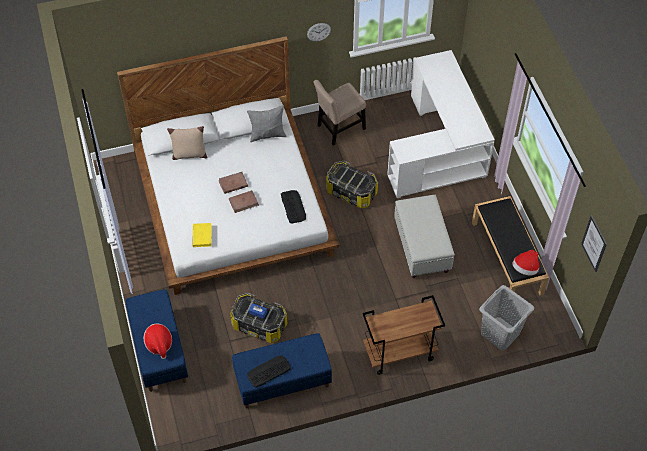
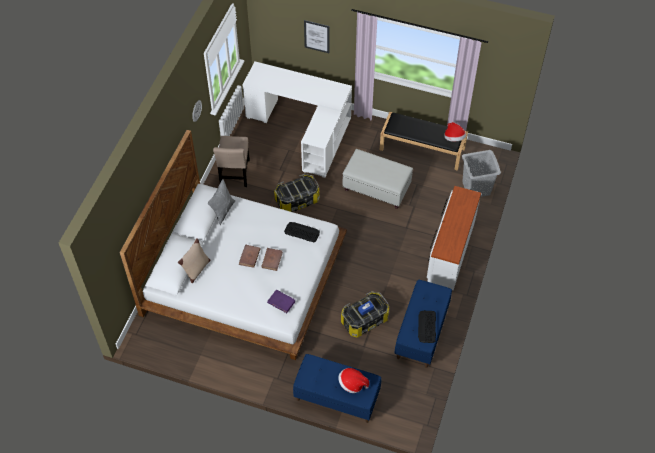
camera: 55 degrees left, 0 degrees up
(202, 236) = (281, 302): yellow book -> purple book
(399, 353) = (450, 251): brown cart -> white dresser
(594, 243) = (504, 76): picture -> picture (316, 36)

